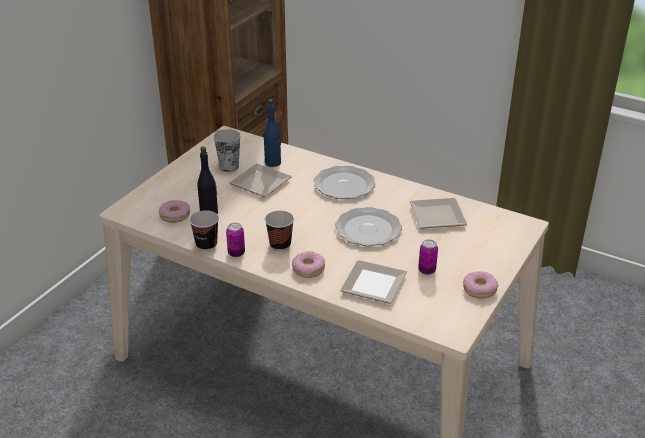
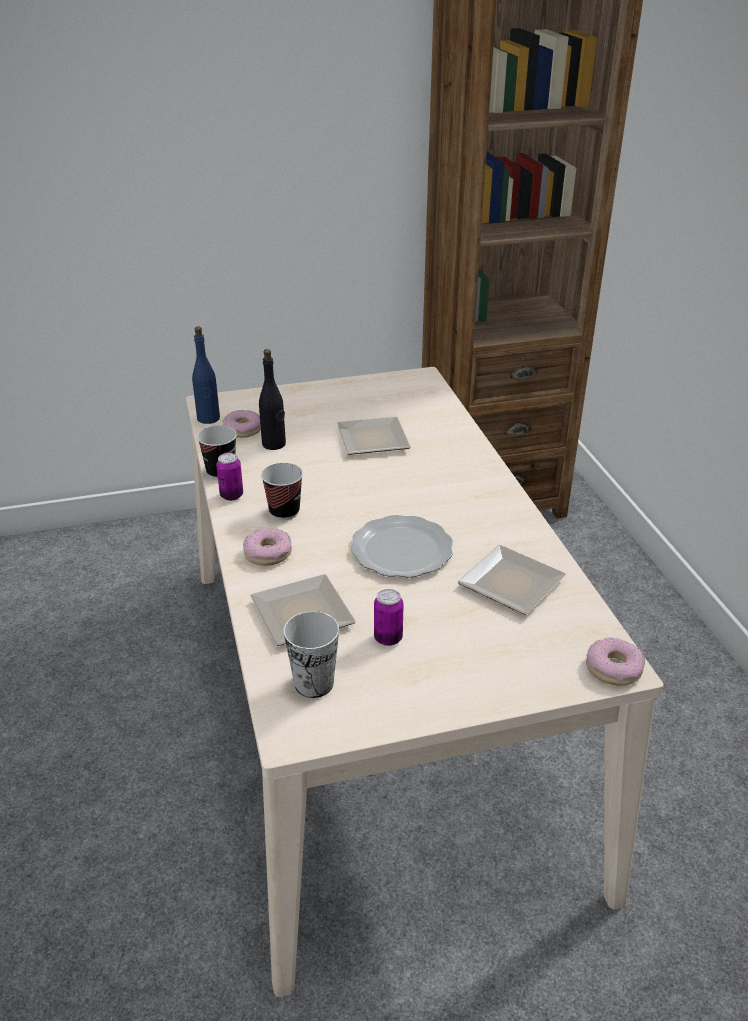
camera: 45 degrees right, 0 degrees up
(229, 166) = (370, 408): cup -> cup (314, 683)
(273, 163) = (420, 426): blue bottle -> blue bottle (208, 418)
(344, 185) = (457, 488): plate -> none
(479, 289) = (413, 705): donut -> donut (613, 668)

